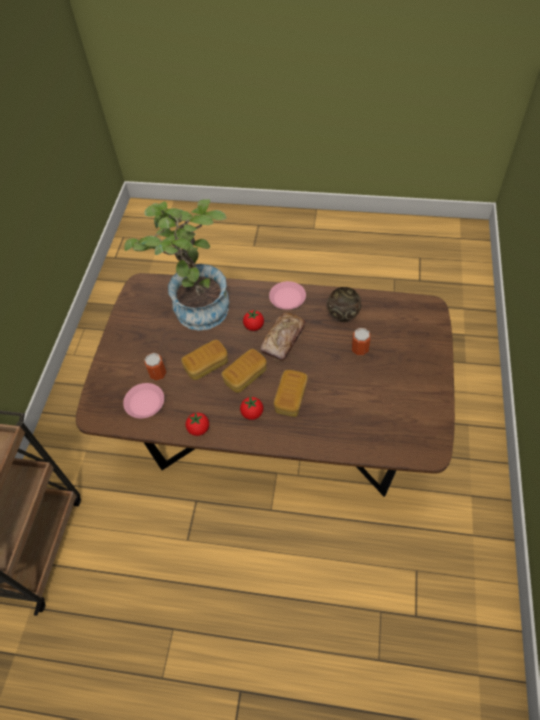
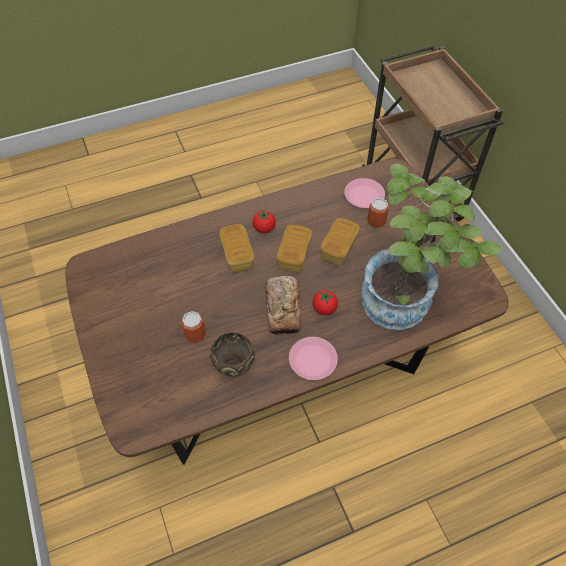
camera: 145 degrees right, 0 degrees up
(198, 429) = (300, 198): tomato -> none

